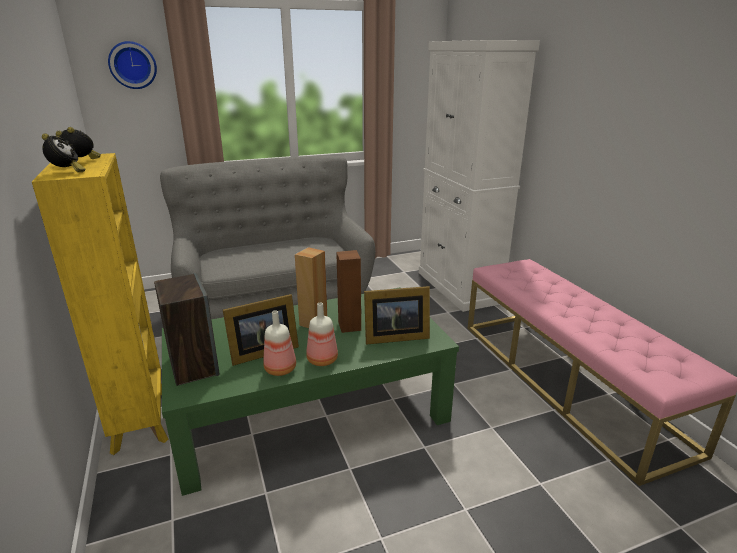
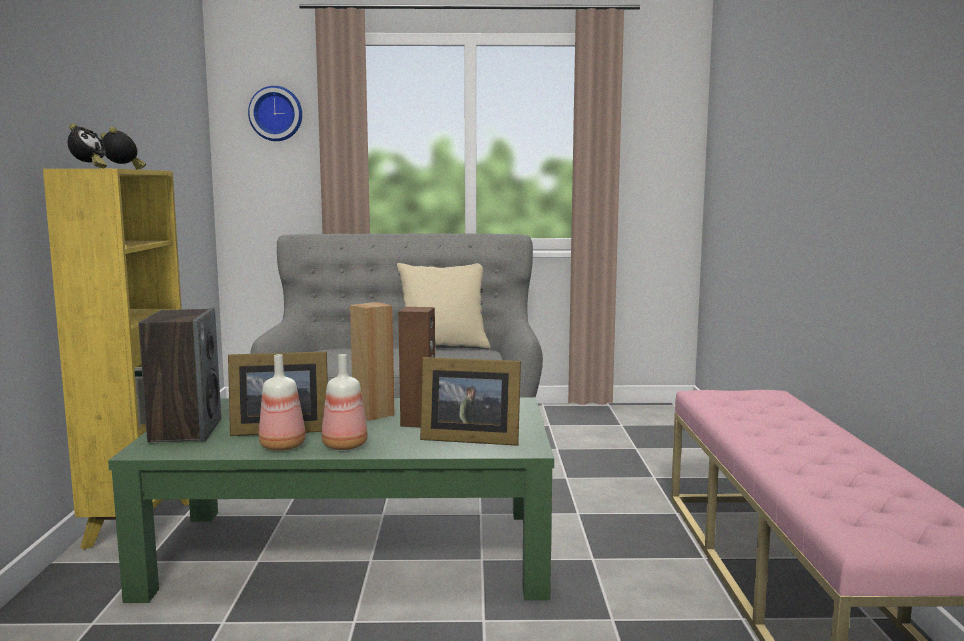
camera: 20 degrees right, 15 degrees down
(295, 240) = (443, 347): none -> beige pillow
(459, 287) = (697, 451): white cabinet -> none

